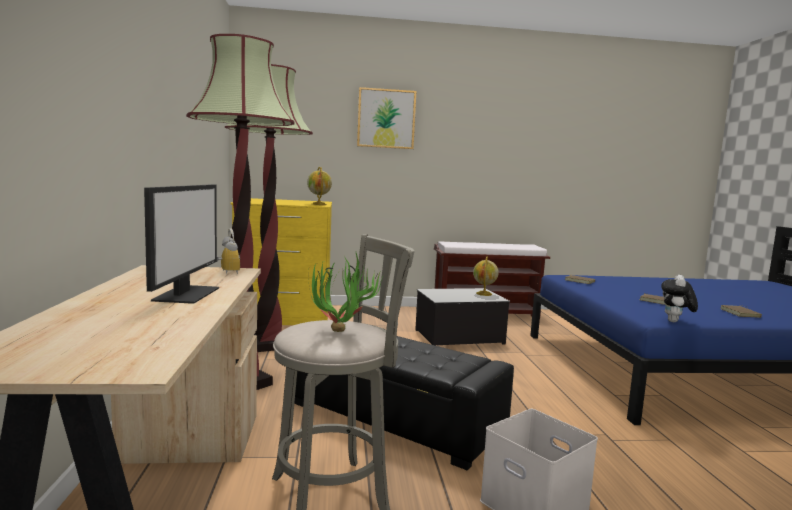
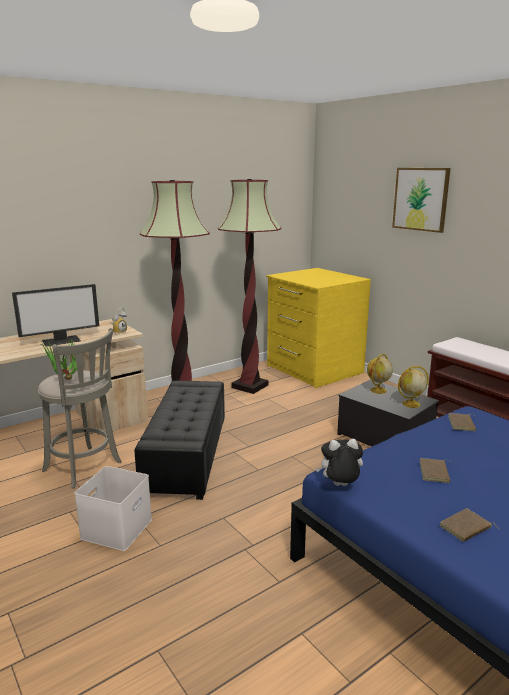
camera: 60 degrees right, 10 degrees up
(319, 204) = (323, 284): globe -> globe (378, 390)

